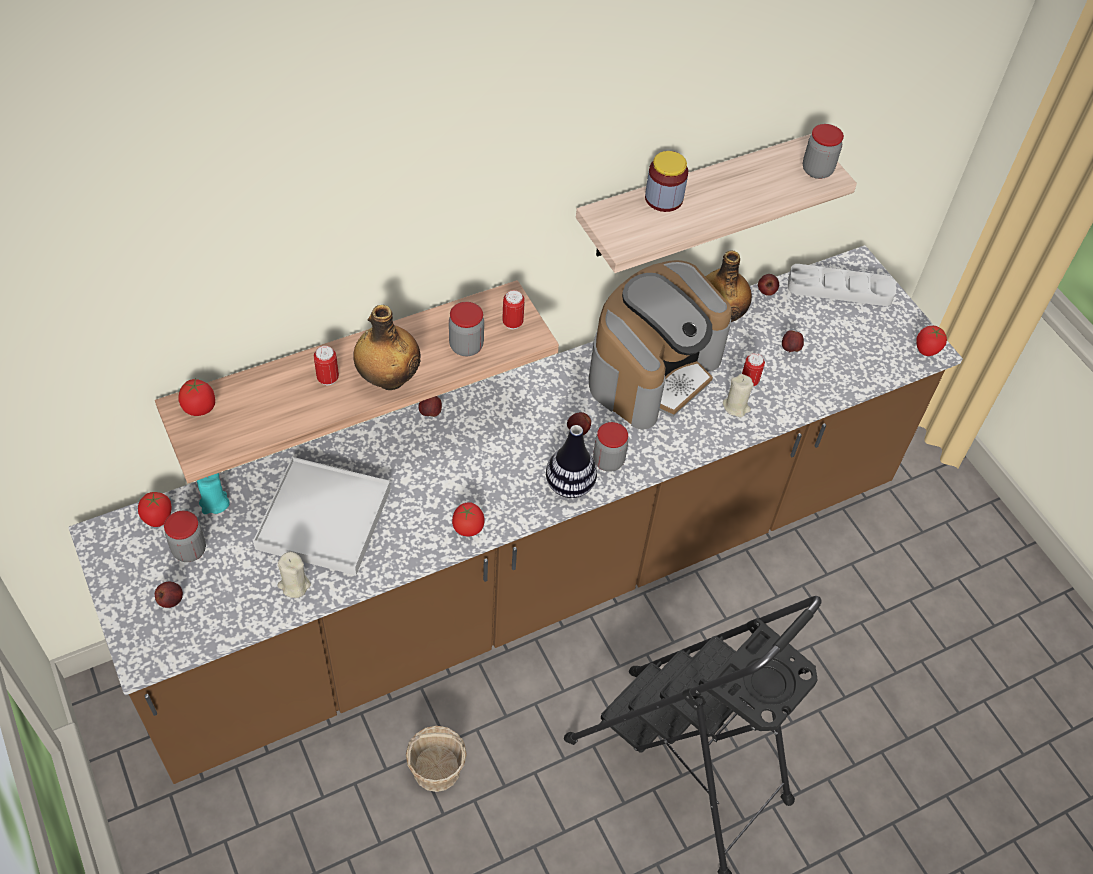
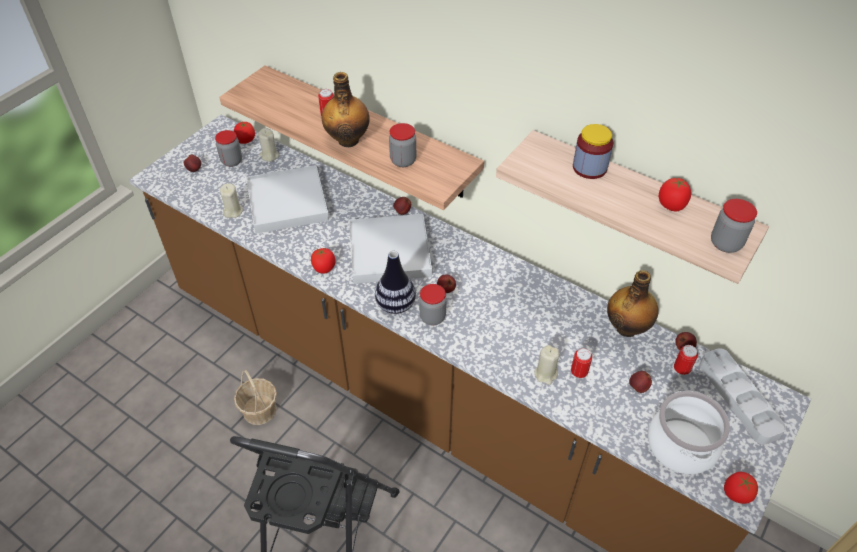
camera: 65 degrees right, 5 degrees down
(200, 408) = (270, 81): tomato -> tomato (671, 205)
(214, 503) = (269, 155): turquoise candle -> beige candle
(485, 454) = (389, 251): none -> white tray
(512, 323) = (442, 173): can -> can (681, 369)
(652, 370) = (536, 308): coffee machine -> none
(865, 355) = (682, 445): none -> cooking pot

